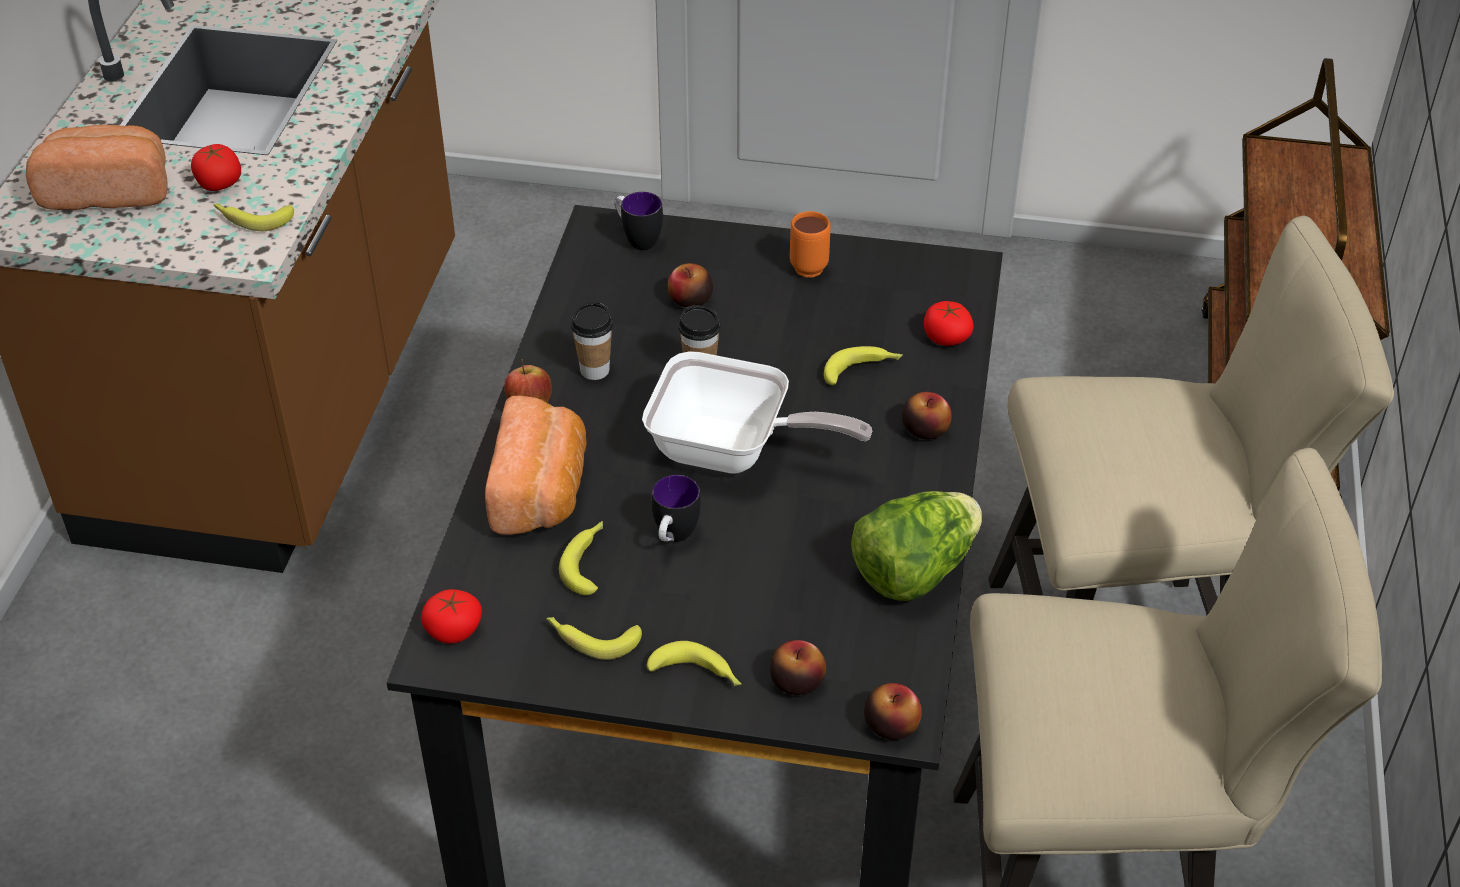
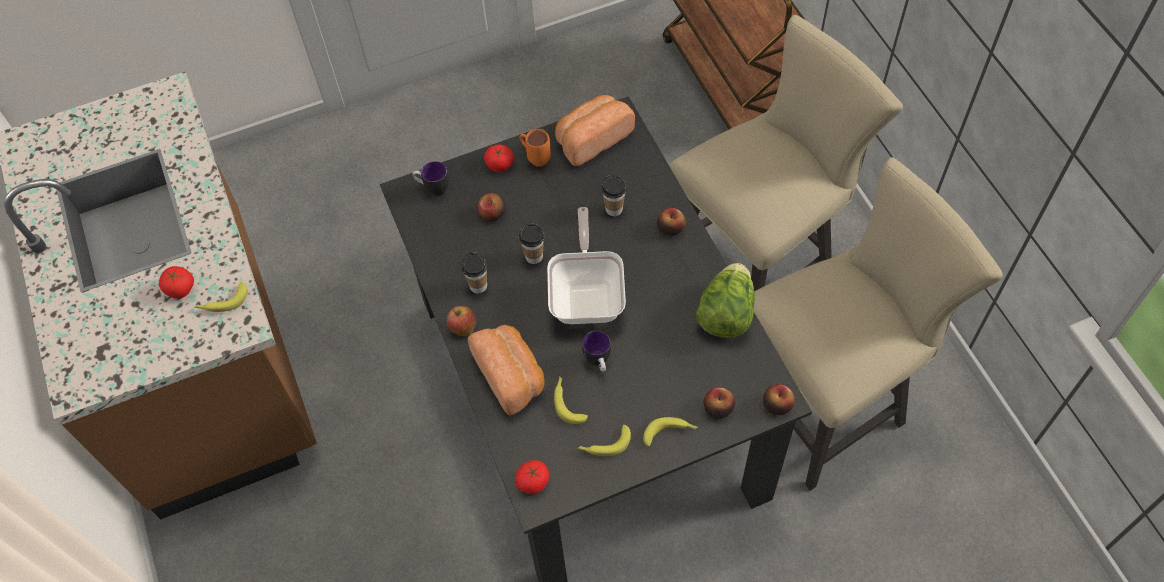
camera: 30 degrees left, 15 degrees up
(108, 190) = (115, 330): bread -> bread (592, 138)
(732, 451) = (587, 295): frying pan -> frying pan turned 75 degrees counterclockwise
(862, 370) = (614, 209): banana -> cup
(946, 337) = (640, 165): tomato -> tomato (500, 164)

